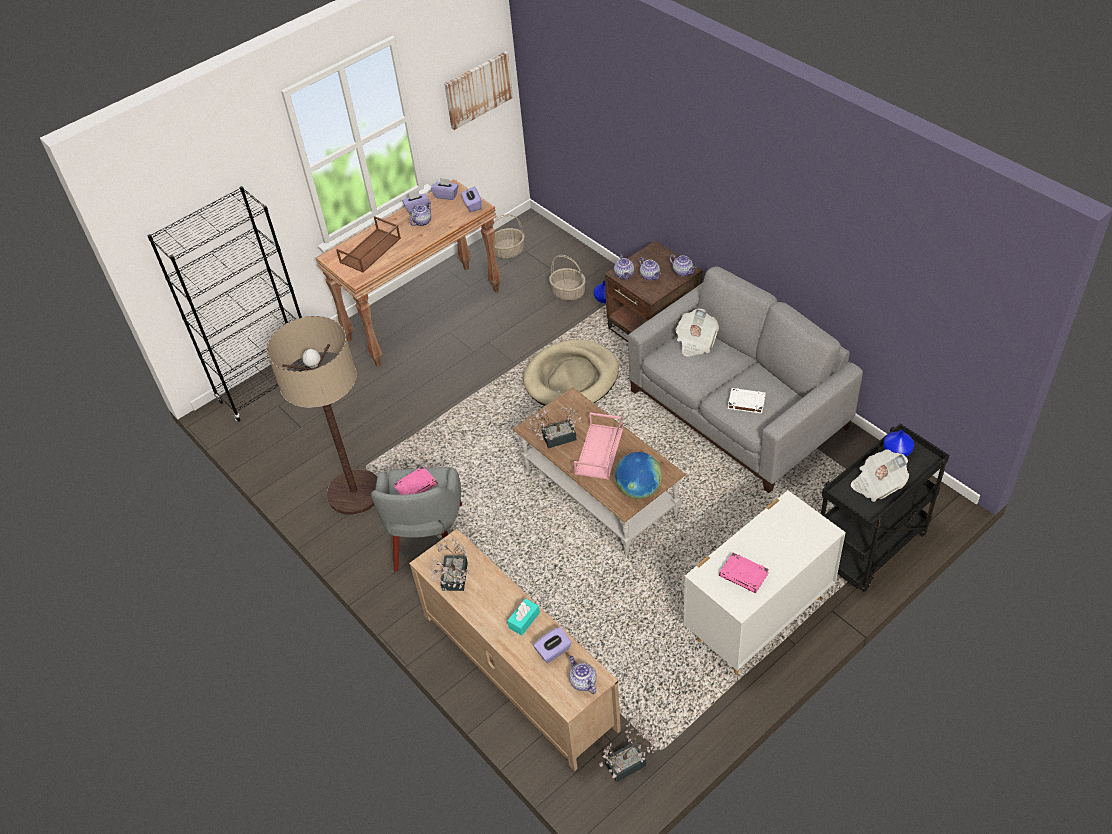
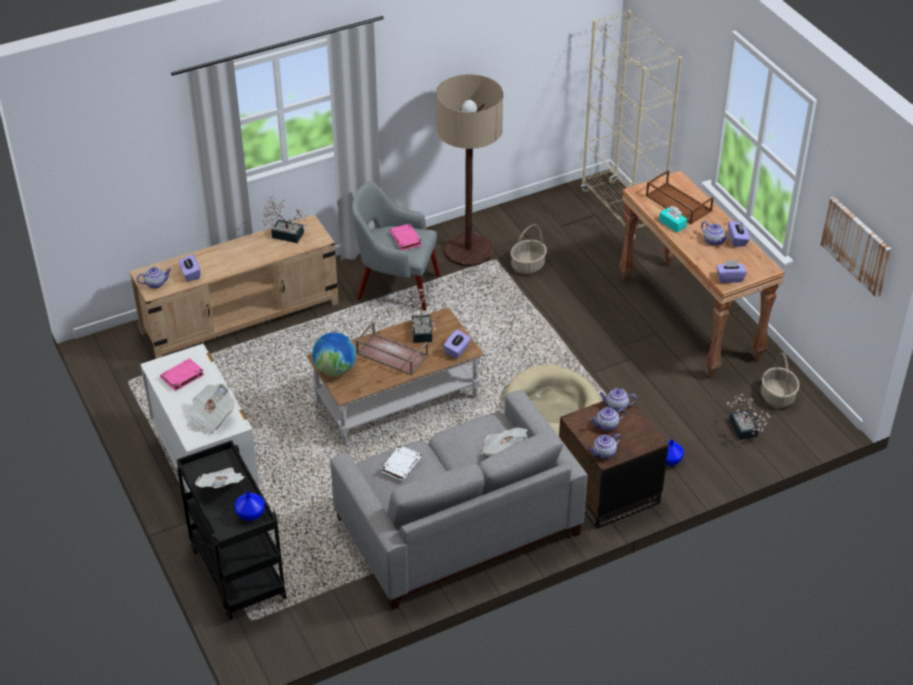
camera: 100 degrees right, 5 degrees down
(269, 387) = (621, 211): black bookcase -> beige bookcase
(446, 195) = (754, 262): purple tissue box -> purple tissue box (457, 350)
(524, 620) = (226, 264): turquoise tissue box -> turquoise tissue box (672, 224)
(568, 292) = (690, 432): basket -> basket (528, 266)
(600, 452) = (391, 354): pink tray -> brown tray
(630, 762) = (128, 363): potted plant -> potted plant (744, 431)
(792, 528) = (210, 419): none -> newspaper

